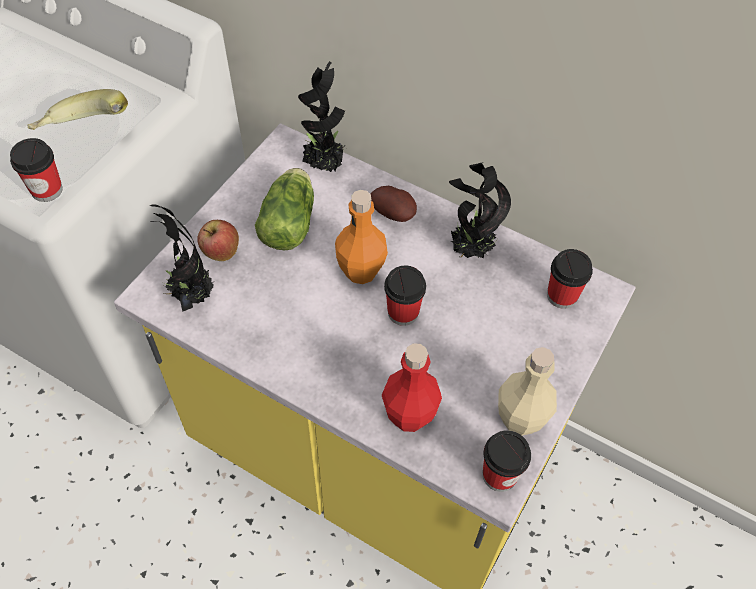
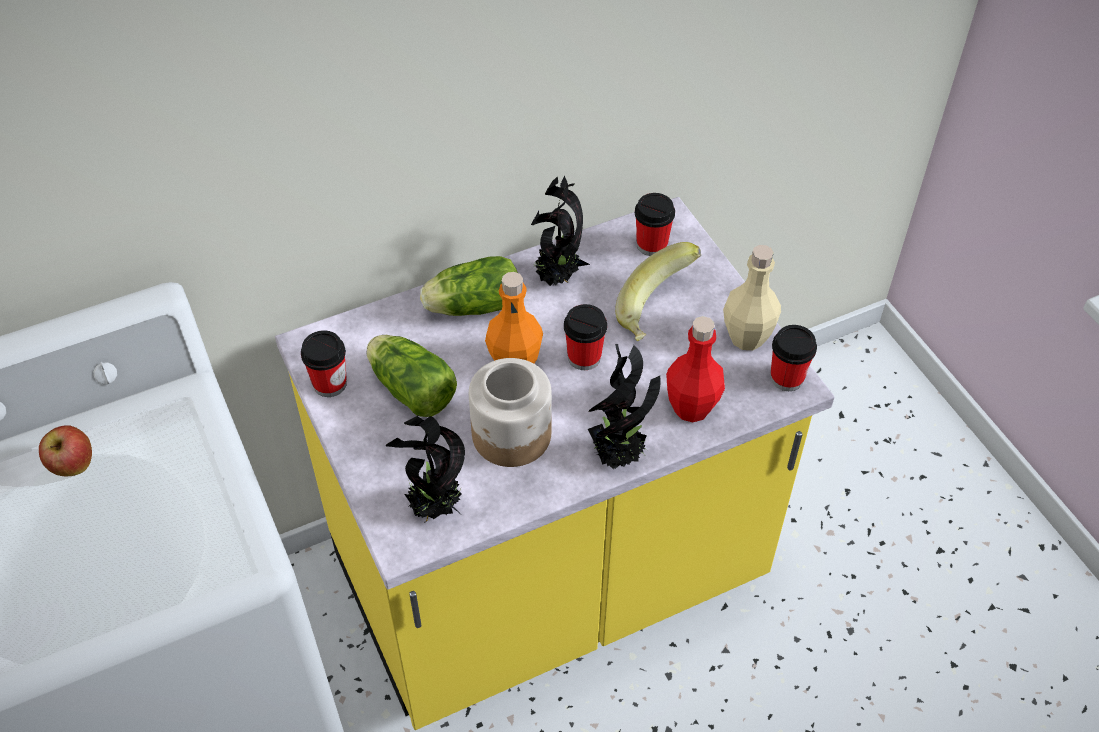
camera: 55 degrees left, 5 degrees down
(47, 190) = (226, 550): cup -> cup (330, 384)
(85, 133) = (173, 483): banana -> banana (658, 312)
(221, 253) = (402, 461): apple -> apple (73, 467)
(290, 306) = (511, 436): none -> jar
(325, 165) = (366, 327): potted plant -> potted plant (619, 456)
(394, 214) = (471, 307): potato -> lettuce

